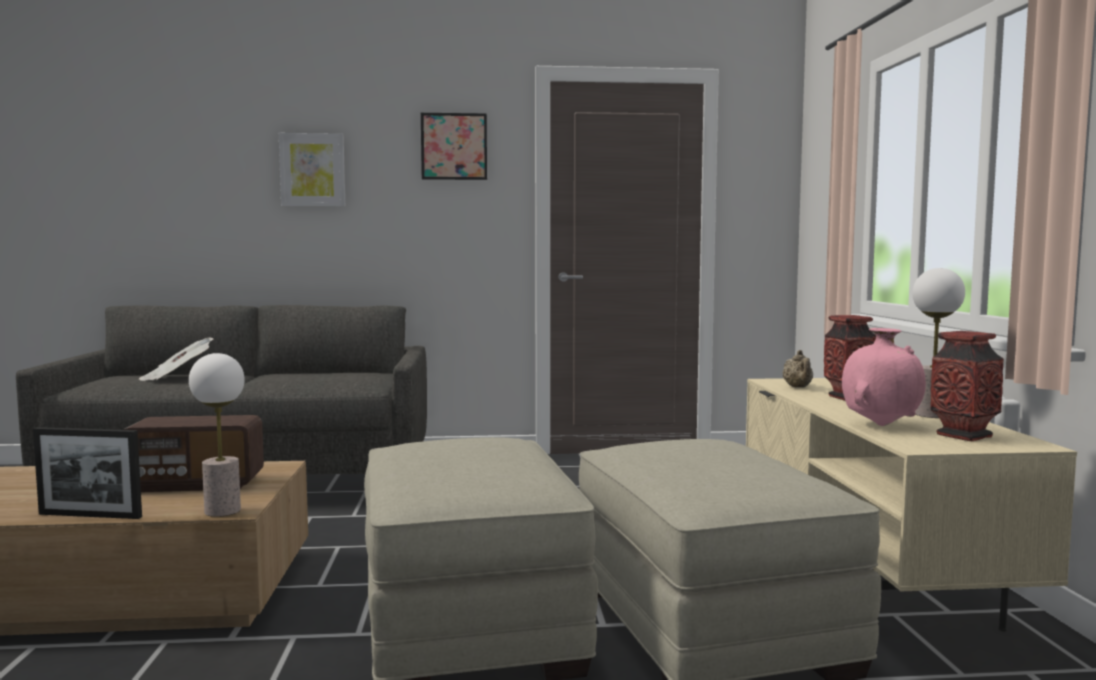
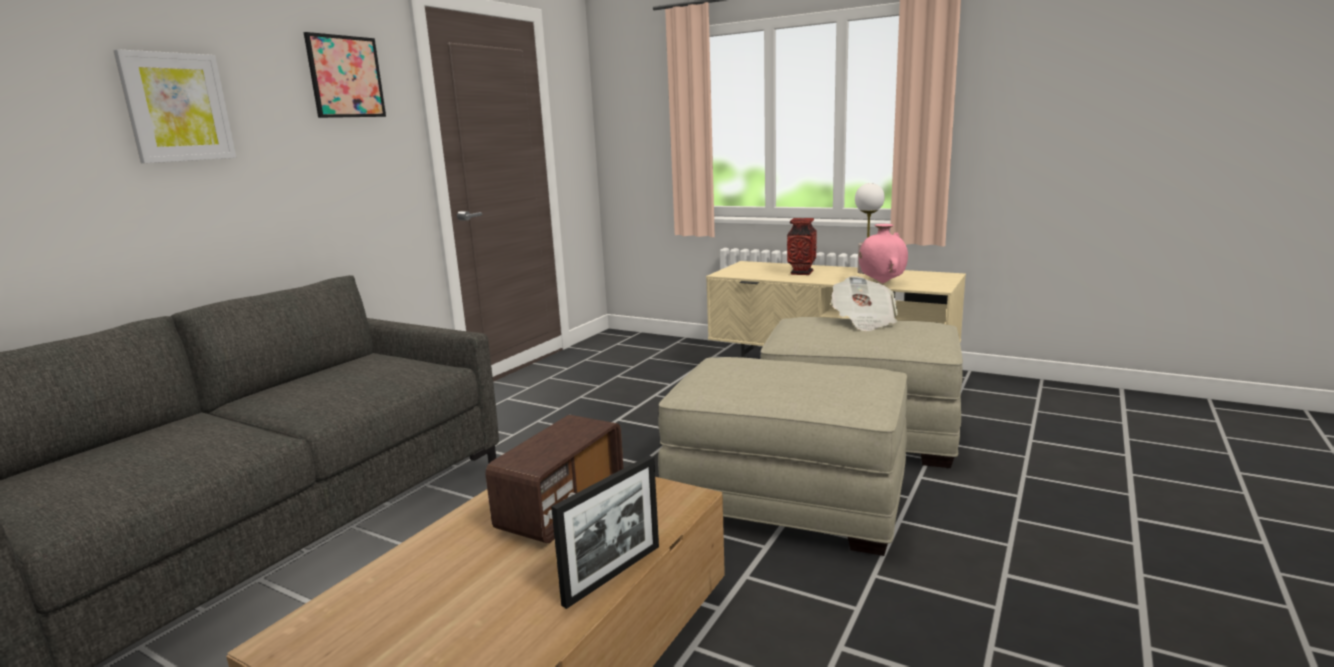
camera: 55 degrees left, 10 degrees up
(177, 378) = (160, 445): newspaper -> newspaper (863, 321)
(223, 511) = (681, 503): table lamp -> none
(798, 387) = (755, 274): beige teapot -> none
(963, 436) = (921, 278): vase -> none

